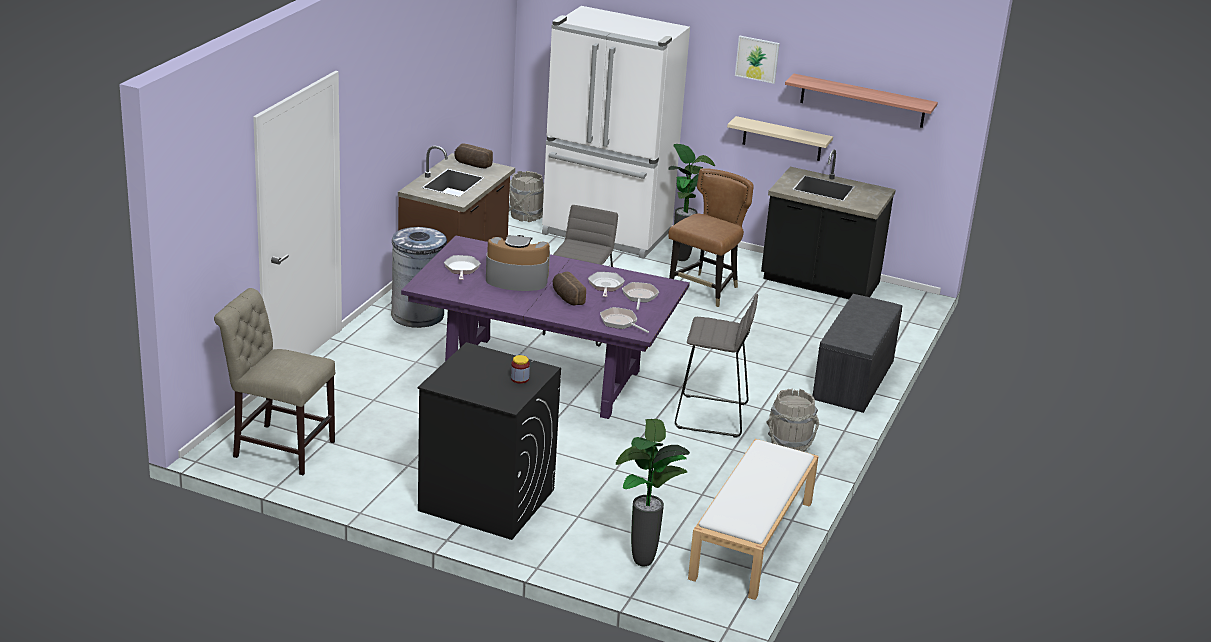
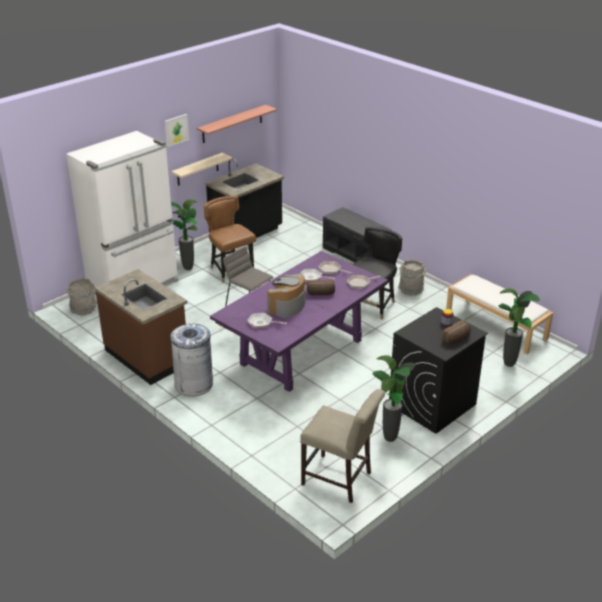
camera: 65 degrees left, 5 degrees up
(279, 447) = (340, 480): beige chair -> beige chair turned 105 degrees counterclockwise
(382, 474) = (390, 440): none -> potted plant
(472, 165) = (121, 283): bread -> bread (457, 339)
(711, 416) = (373, 306): grey stool -> black chair

